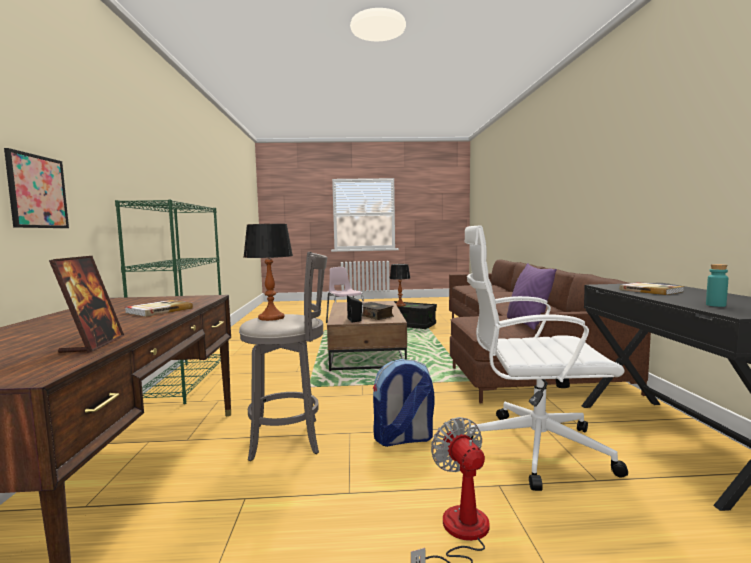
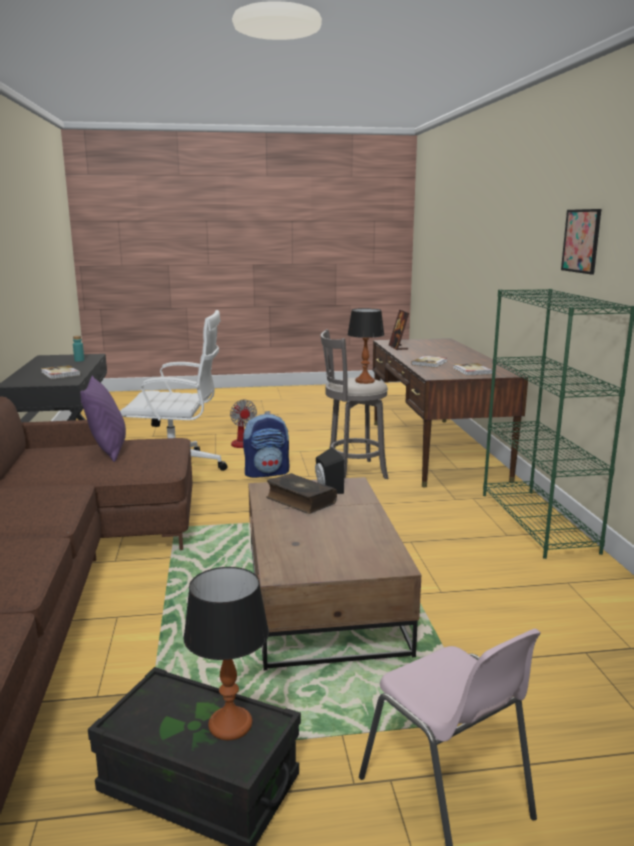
camera: 175 degrees right, 10 degrees up
(37, 191) = (514, 281): picture -> picture (581, 241)
(145, 301) = (471, 371): none -> book

